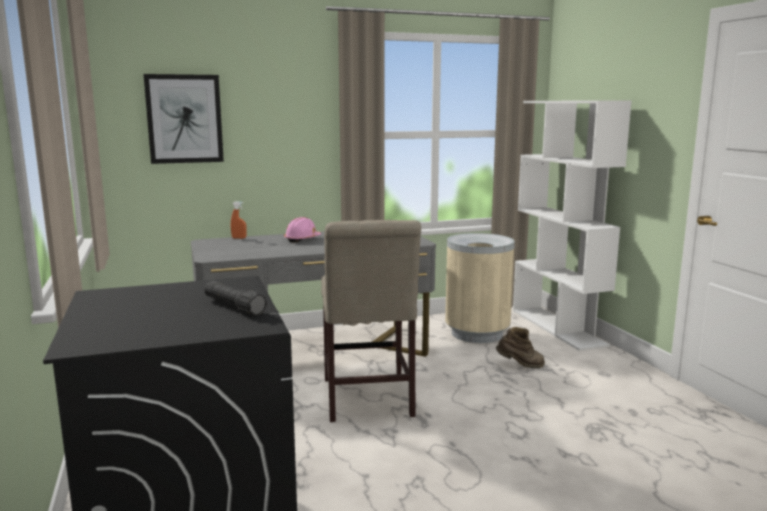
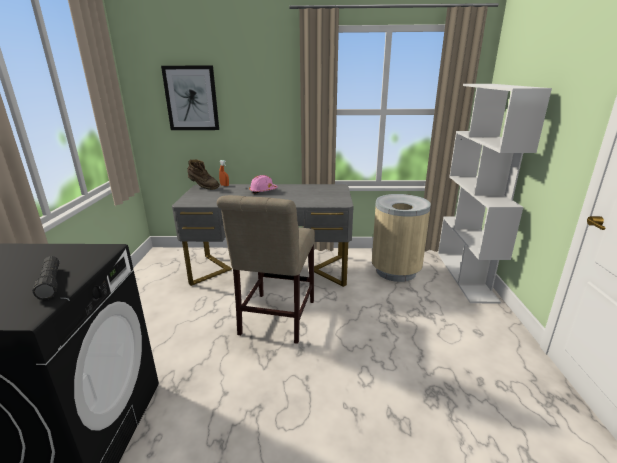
camera: 20 degrees right, 10 degrees up
(520, 366) = (410, 309): brown boot -> brown boot (203, 187)

